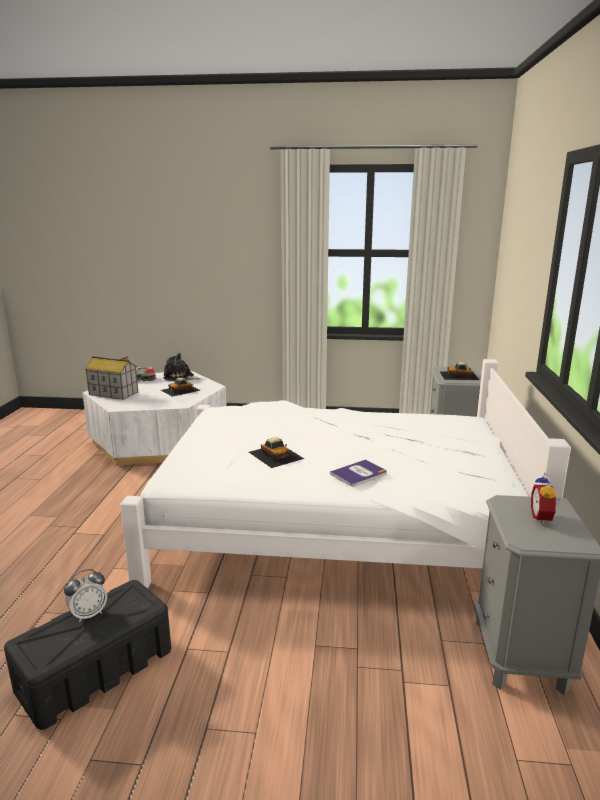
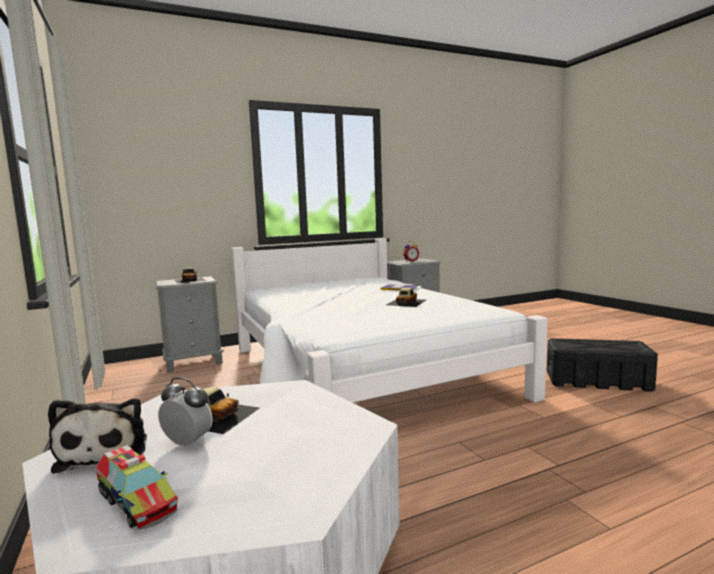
camera: 120 degrees left, 10 degrees down
(88, 614) = (597, 346): alarm clock -> alarm clock (188, 443)
(113, 393) = (291, 476): toy house -> none

